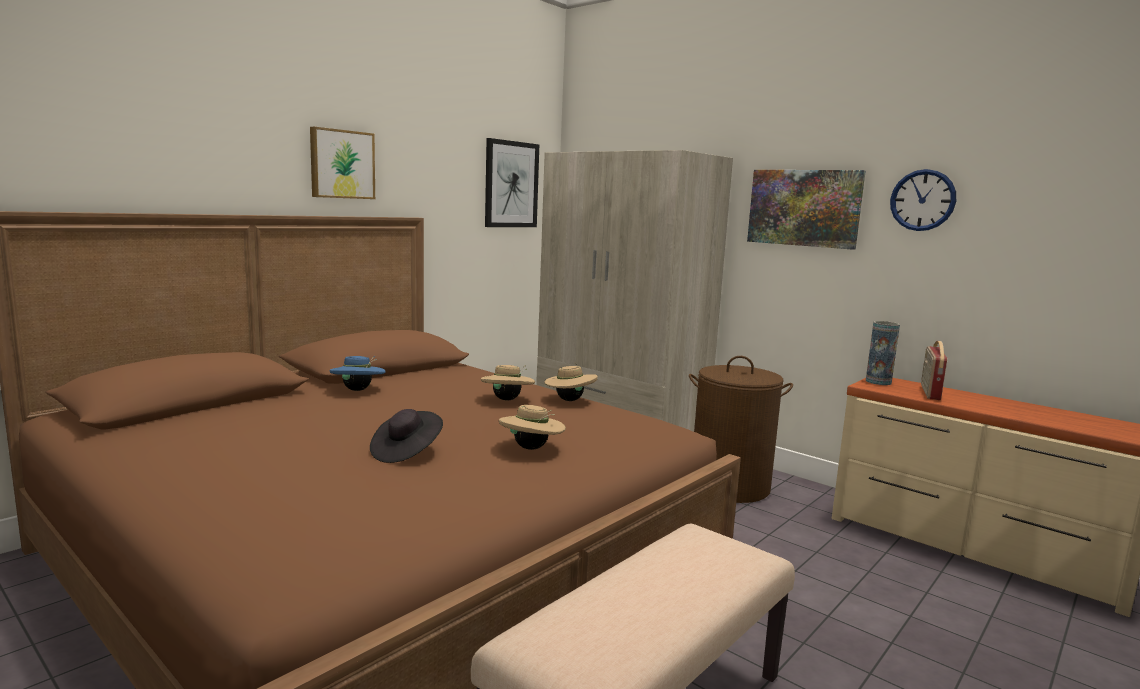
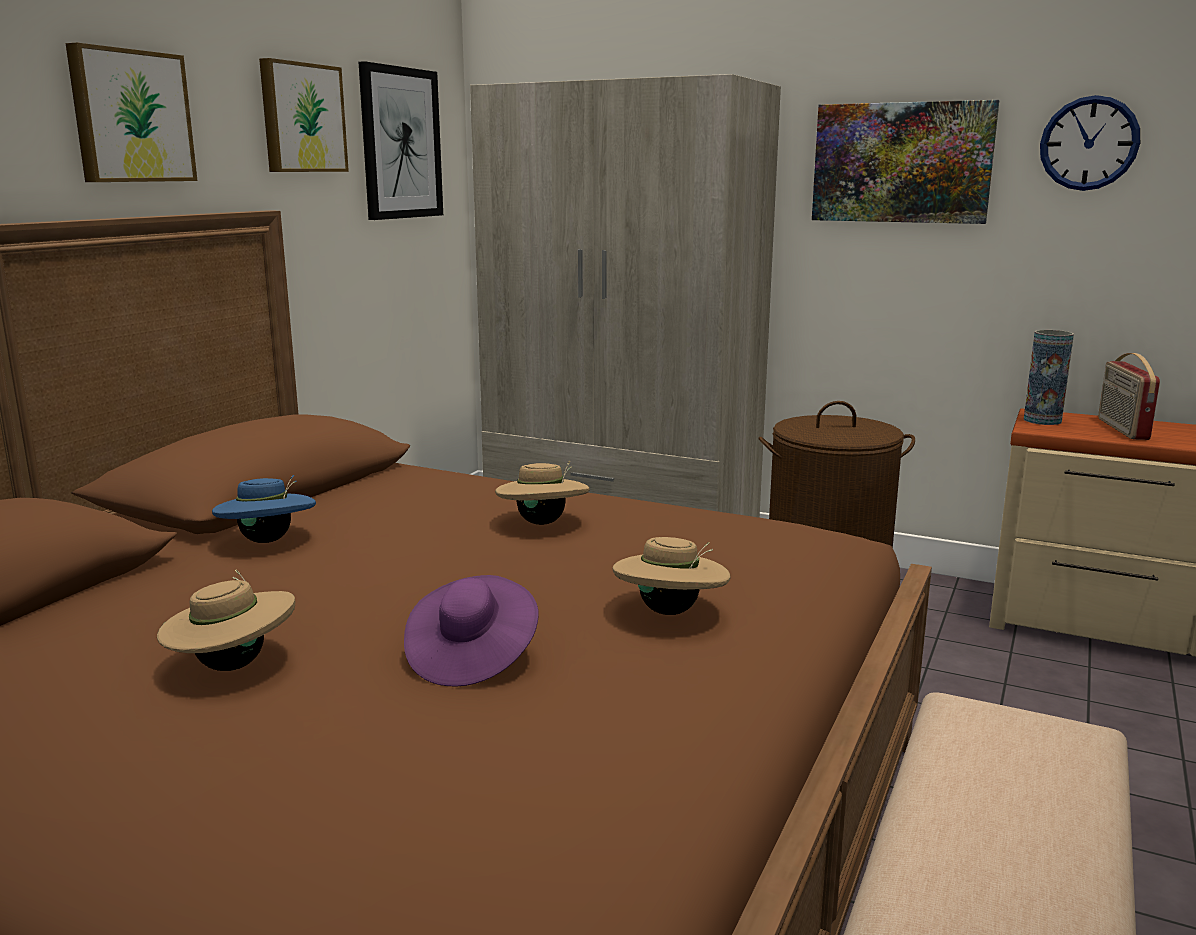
camera: 15 degrees left, 5 degrees up
(406, 452) = (471, 657): black hat -> purple hat
(445, 168) = (301, 118): none -> picture
(569, 400) = (638, 509): beige hat -> beige hat (232, 665)

